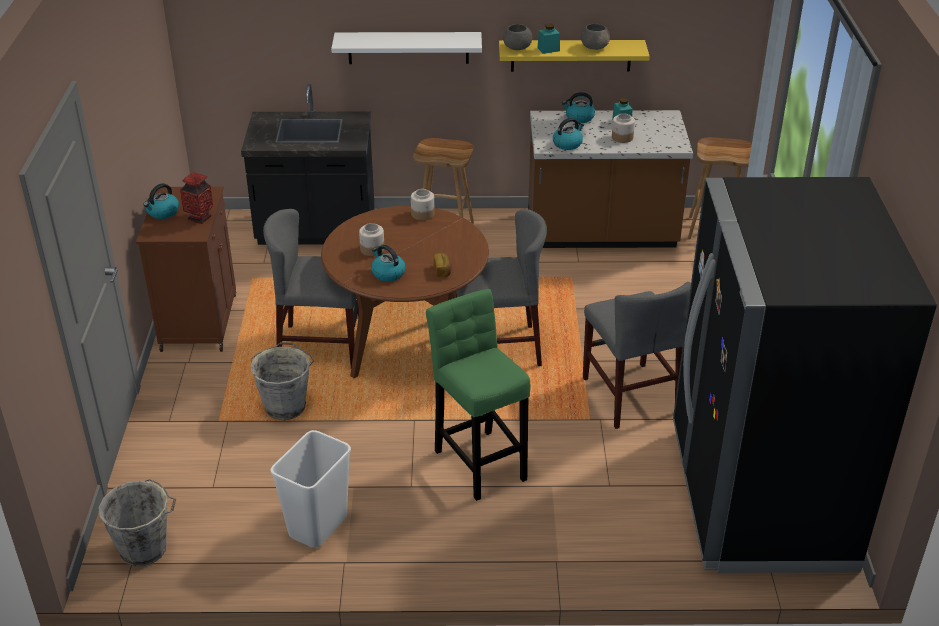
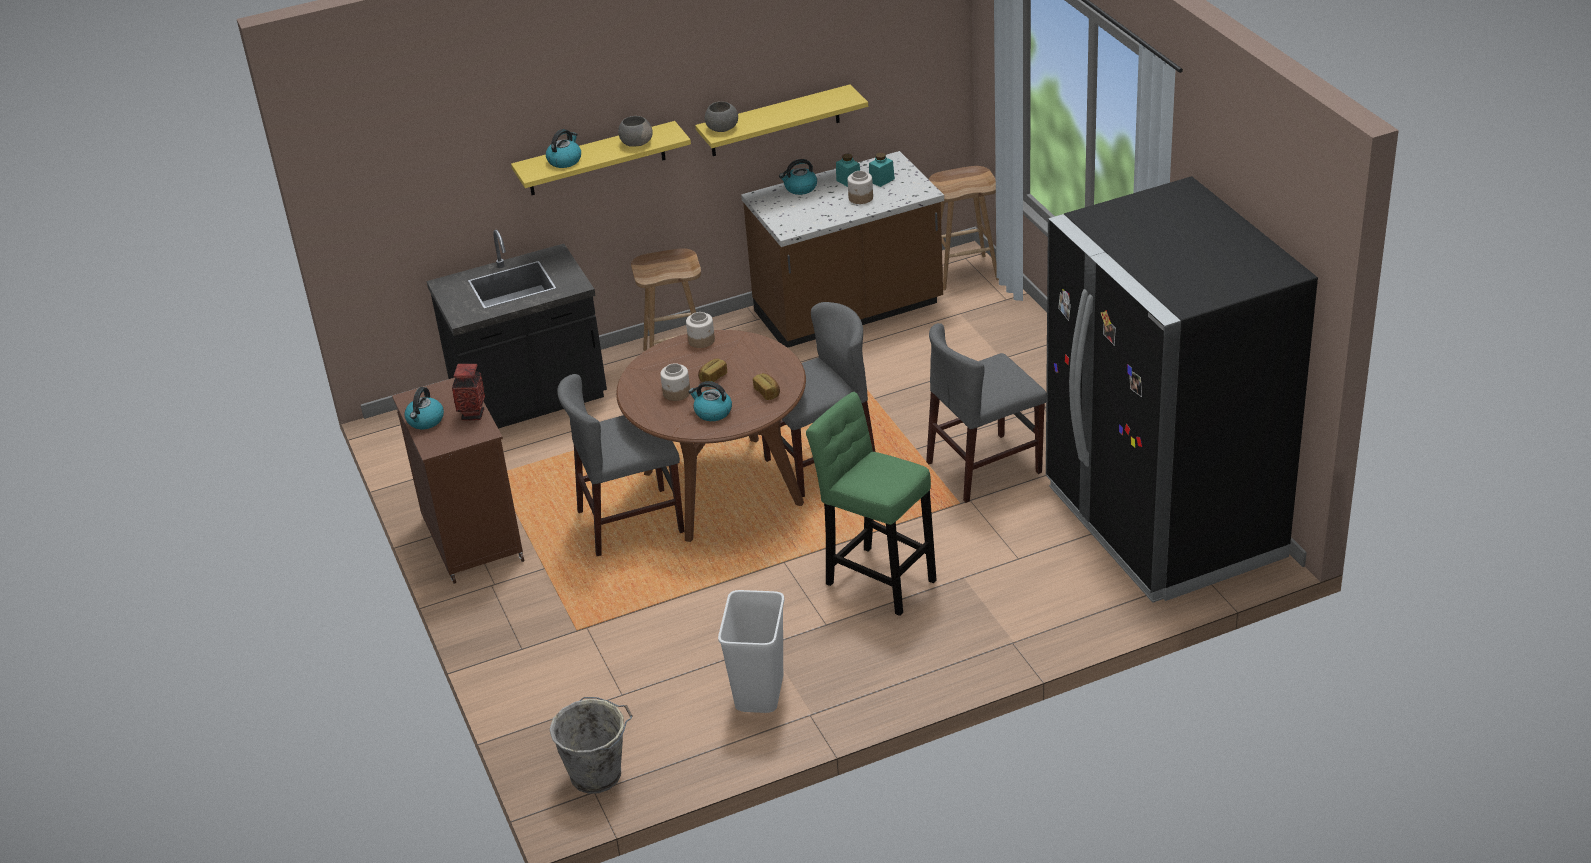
camera: 20 degrees left, 0 degrees up
(285, 406) = (638, 592): grey bucket -> none
(408, 47) = (596, 159): white shelf -> yellow shelf
(409, 245) = (712, 377): none -> bread
(548, 49) = (757, 121): turquoise jar -> turquoise jar (881, 180)
(567, 144) = (808, 220): kettle -> kettle (565, 160)
(594, 47) = (803, 106): grey bowl -> grey bowl (636, 143)
(630, 395) = (984, 467): grey chair -> grey chair turned 105 degrees clockwise

